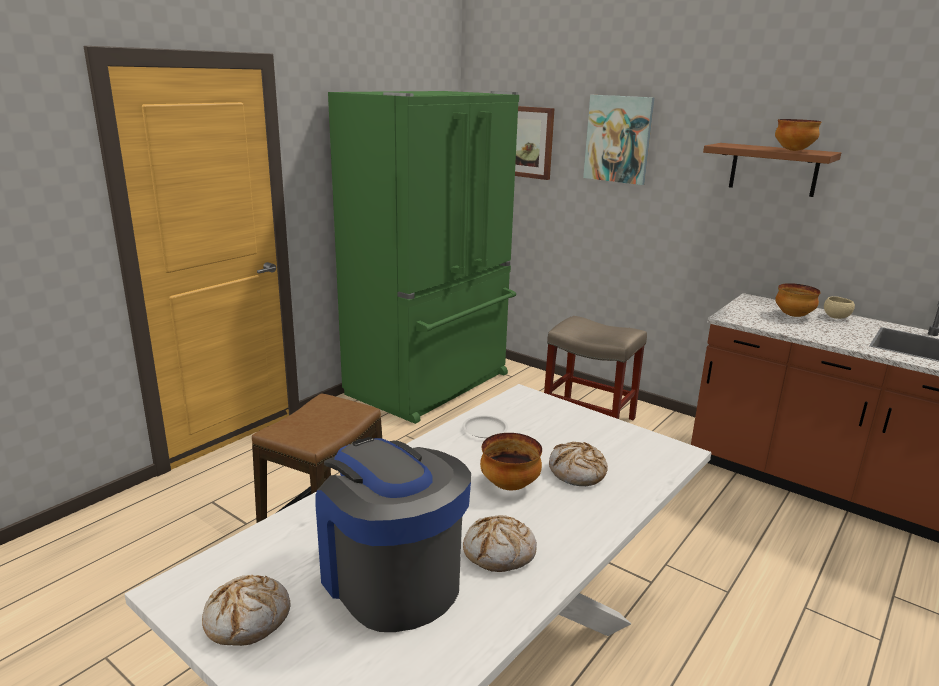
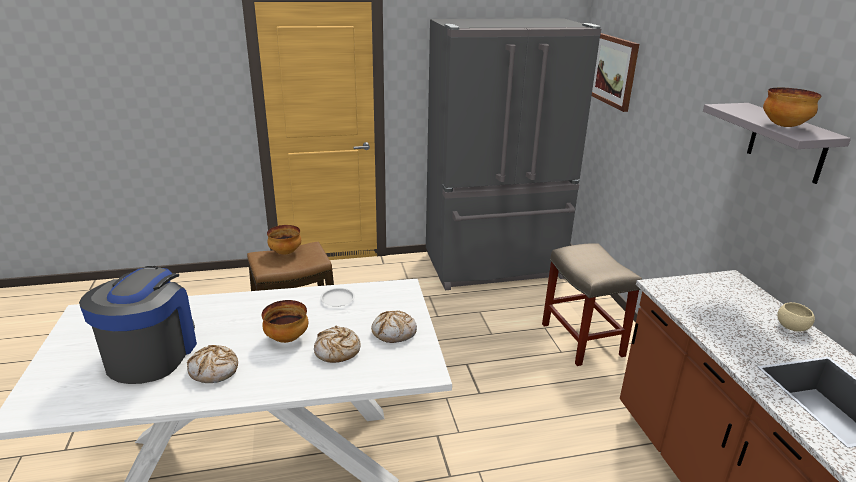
camera: 40 degrees right, 5 degrees up
(248, 619) = (80, 339): bread -> bread (394, 332)
(432, 385) = (495, 267): green fridge -> grey fridge
(618, 139) = (675, 82): picture -> none
(773, 169) = (787, 143): brown shelf -> grey shelf
(793, 316) = (738, 308): bowl -> bowl (285, 252)

